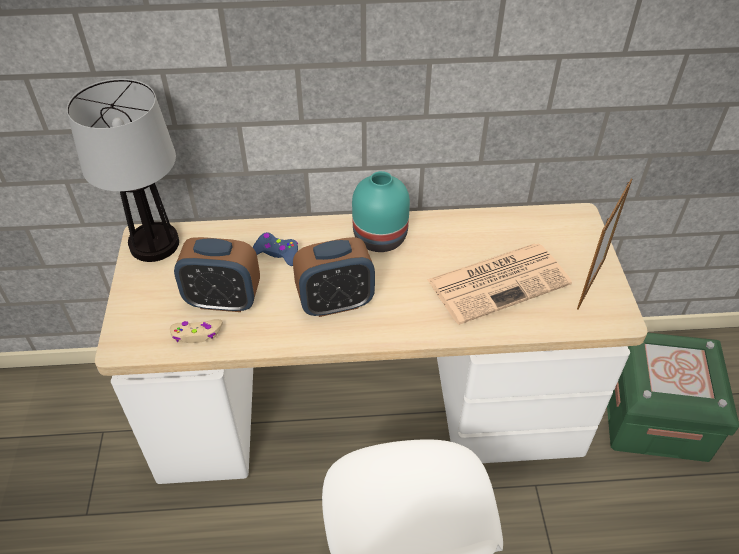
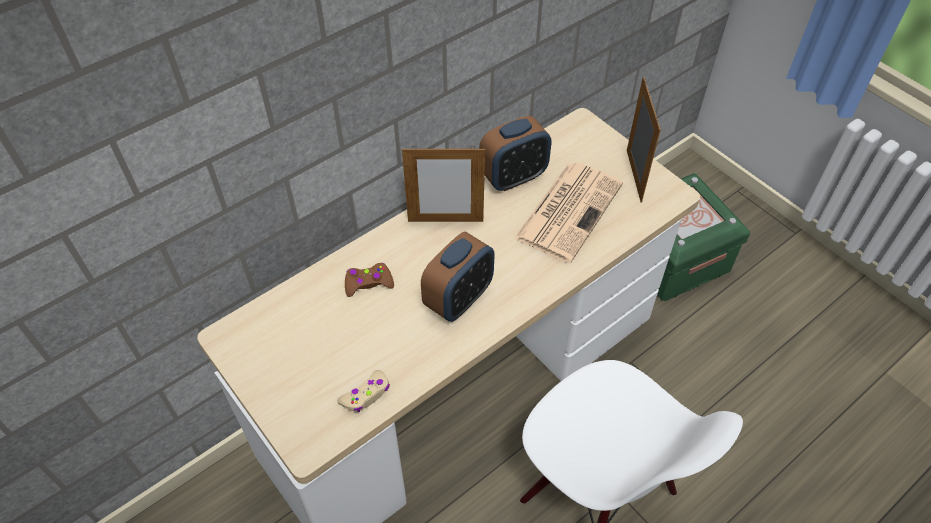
camera: 35 degrees left, 5 degrees up
(153, 245) = (244, 338): table lamp -> none
(223, 300) = (361, 352): alarm clock -> alarm clock (513, 177)
(277, 253) = (368, 283): blue game controller -> brown game controller
(381, 237) = (445, 221): turquoise vase -> picture frame

